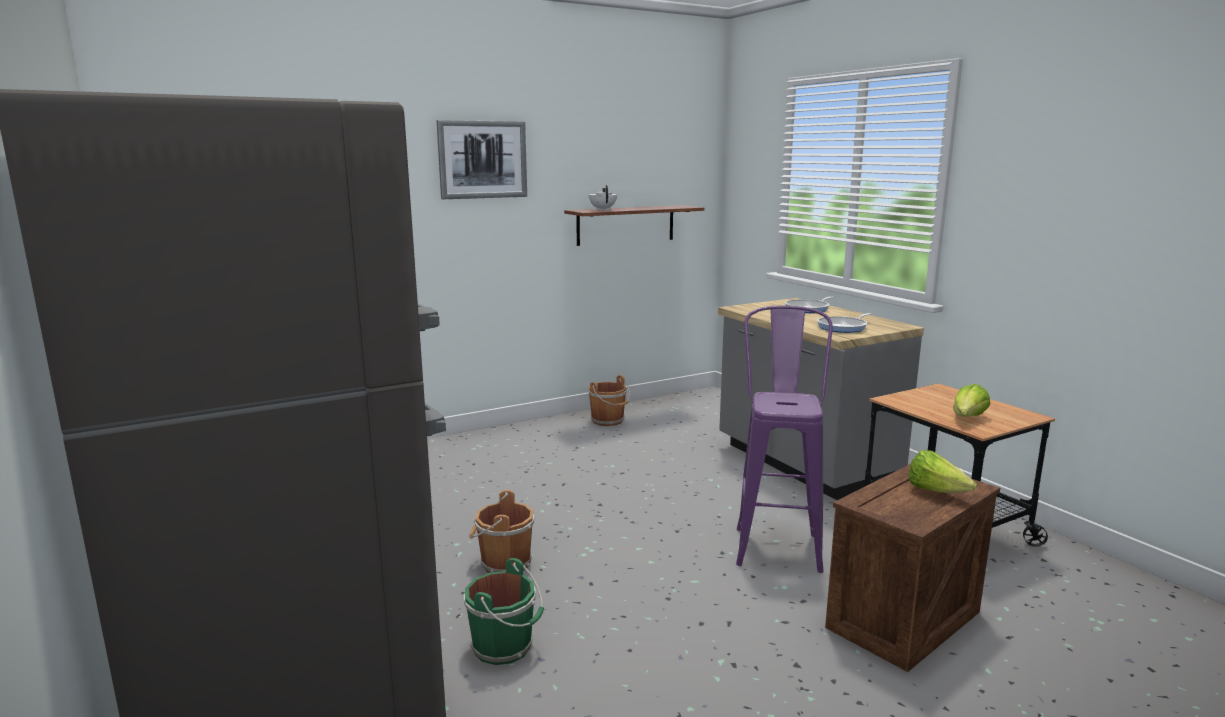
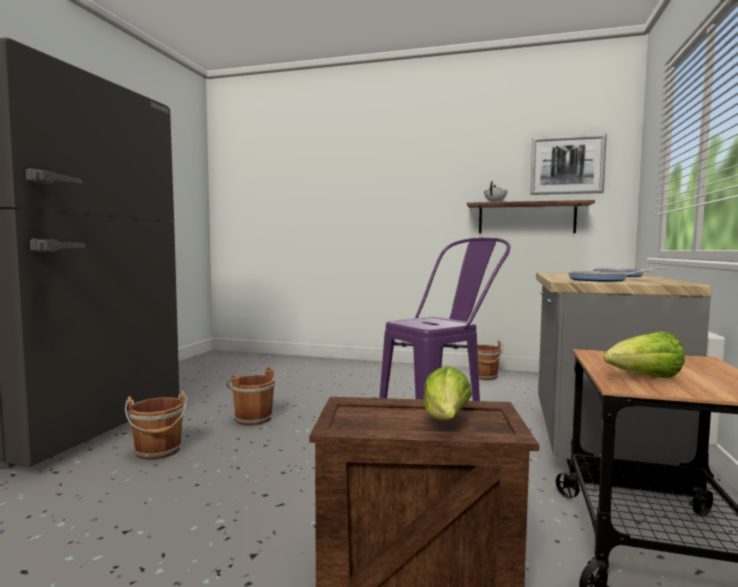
camera: 45 degrees right, 10 degrees down
(482, 159) = (406, 169): picture -> picture (567, 165)
(505, 646) = (159, 451): green bucket -> brown bucket

